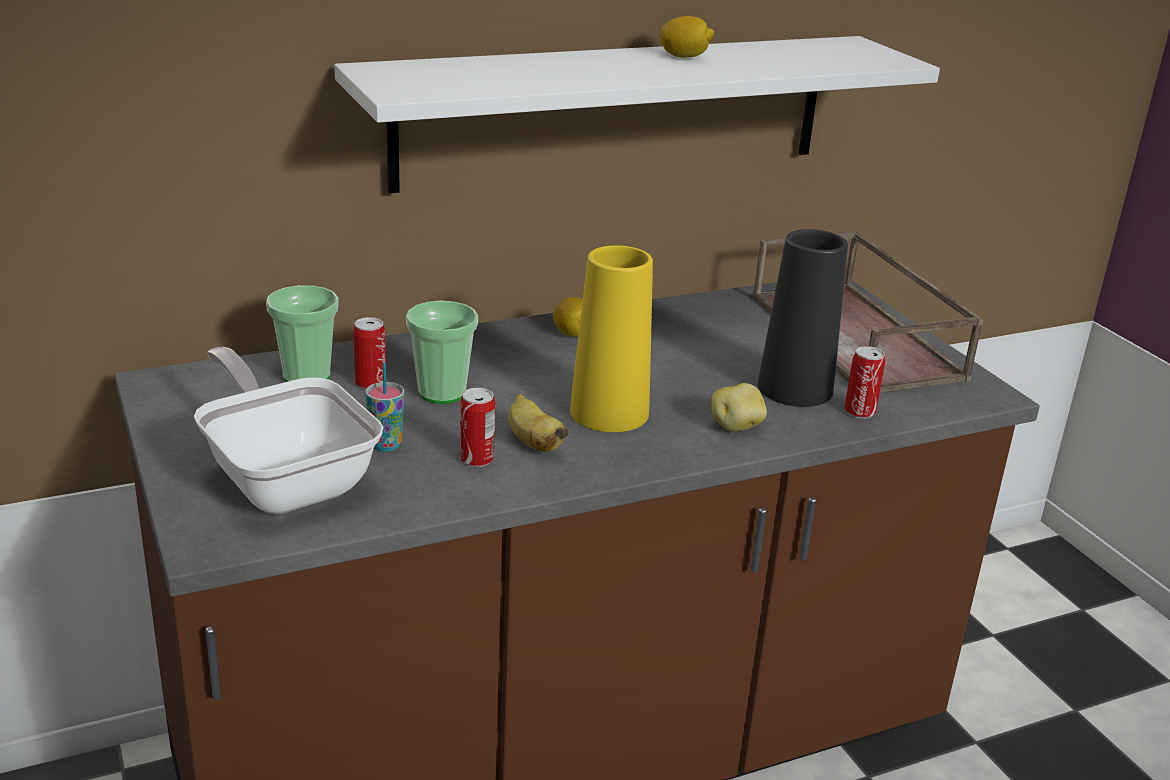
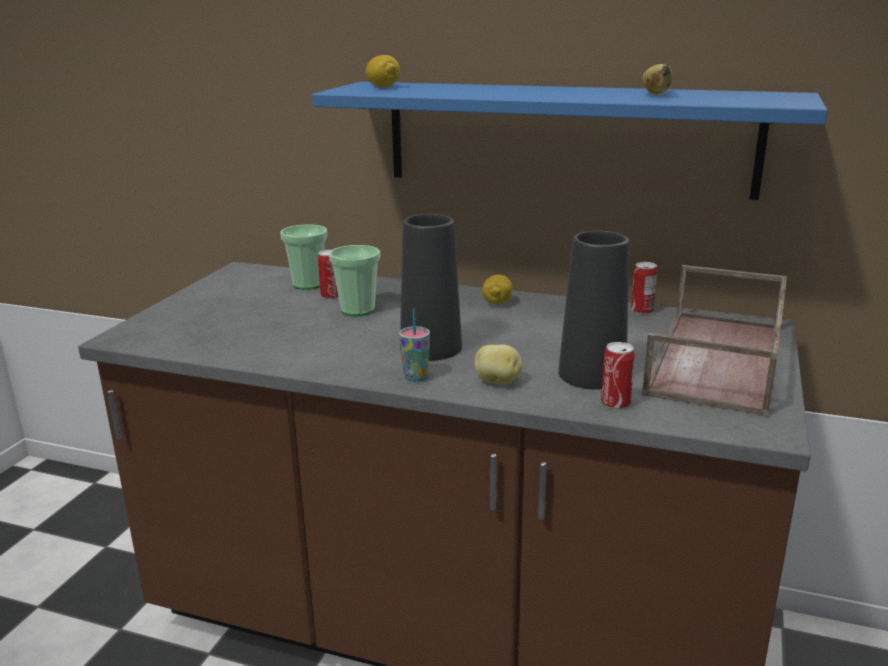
camera: 45 degrees right, 5 degrees down
(285, 478) = (204, 323): frying pan -> none
(386, 445) = (278, 324): cup -> cup (415, 377)
(476, 459) = (307, 345): can -> can (642, 310)
(533, 442) = (353, 348): banana -> banana (657, 94)
(609, 412) = (431, 347): yellow vase -> black vase
(615, 111) = (566, 138): white shelf -> blue shelf
(684, 57) = (599, 91): lemon -> lemon (383, 87)

